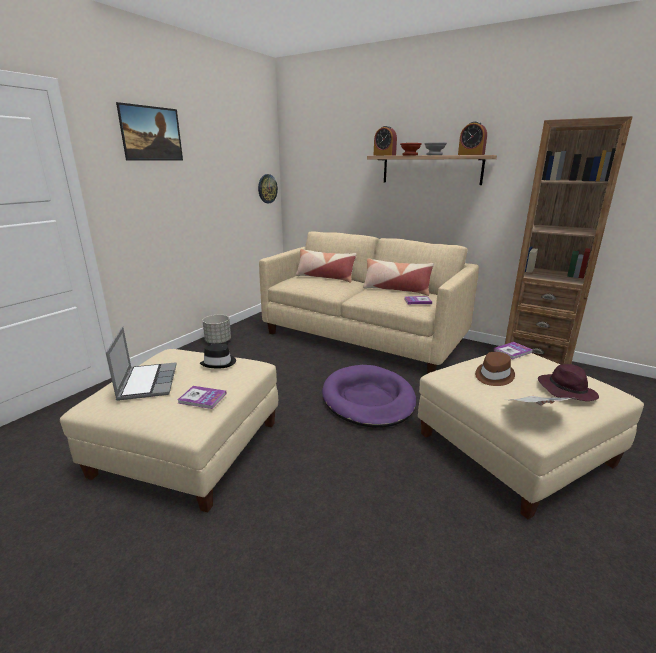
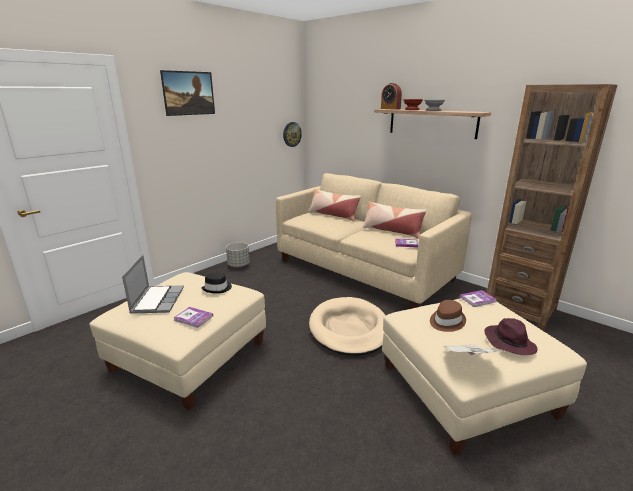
camera: 10 degrees right, 0 degrees up
(368, 399) = (349, 329): purple dog bed -> beige dog bed
(471, 154) = (465, 111): alarm clock -> none

